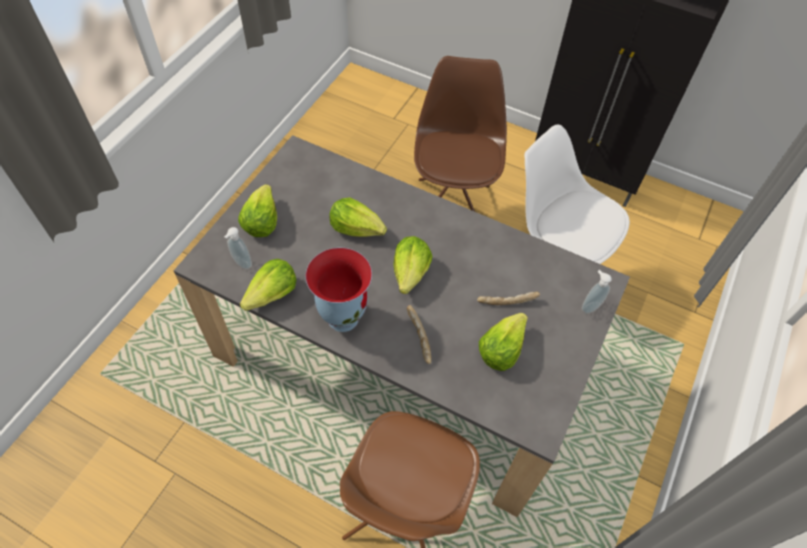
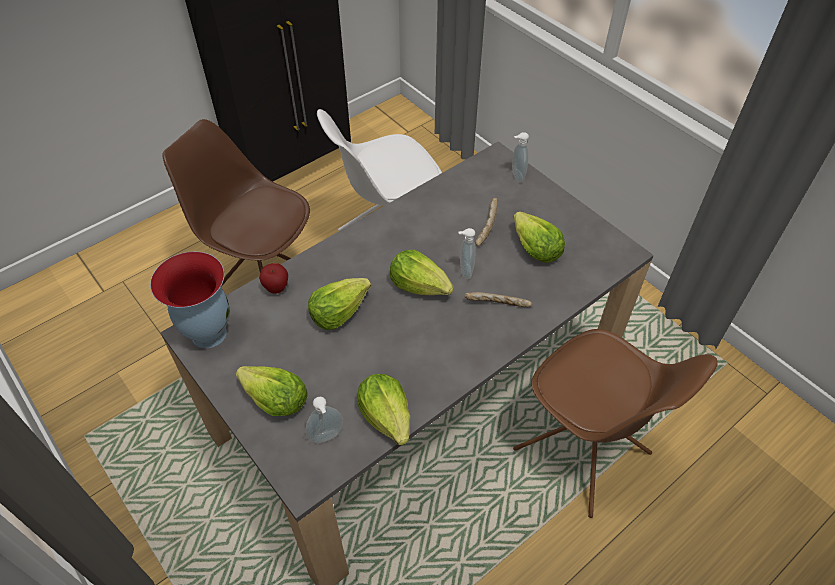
camera: 65 degrees left, 5 degrees down
(343, 317) = (446, 359): vase -> vase (208, 333)
(361, 181) = (276, 288): none -> apple
(443, 300) = (464, 271): none -> soap dispenser

